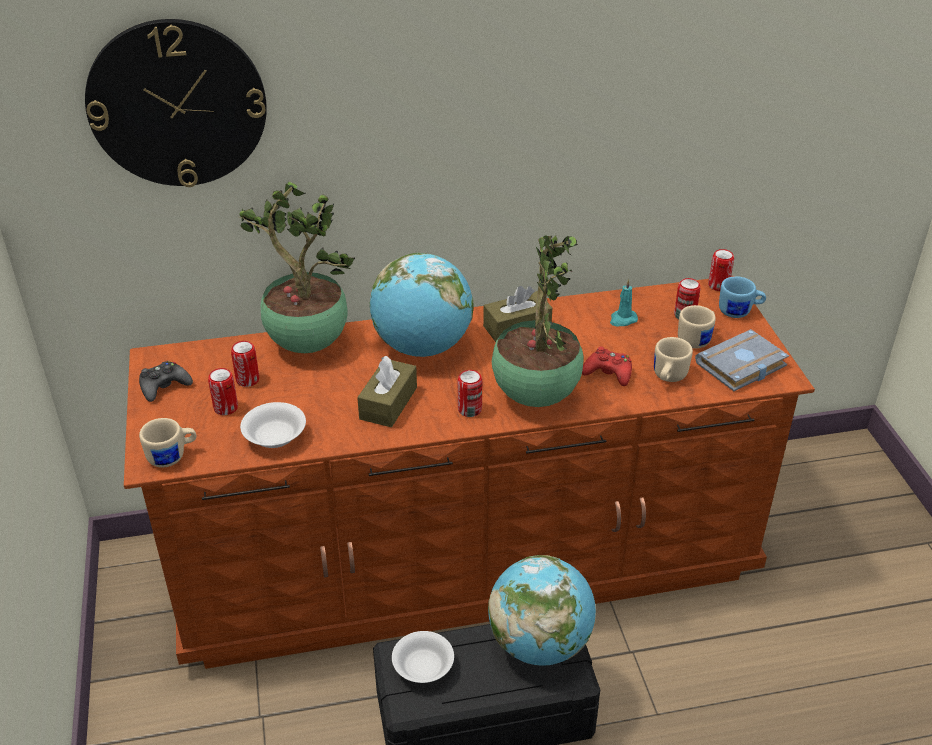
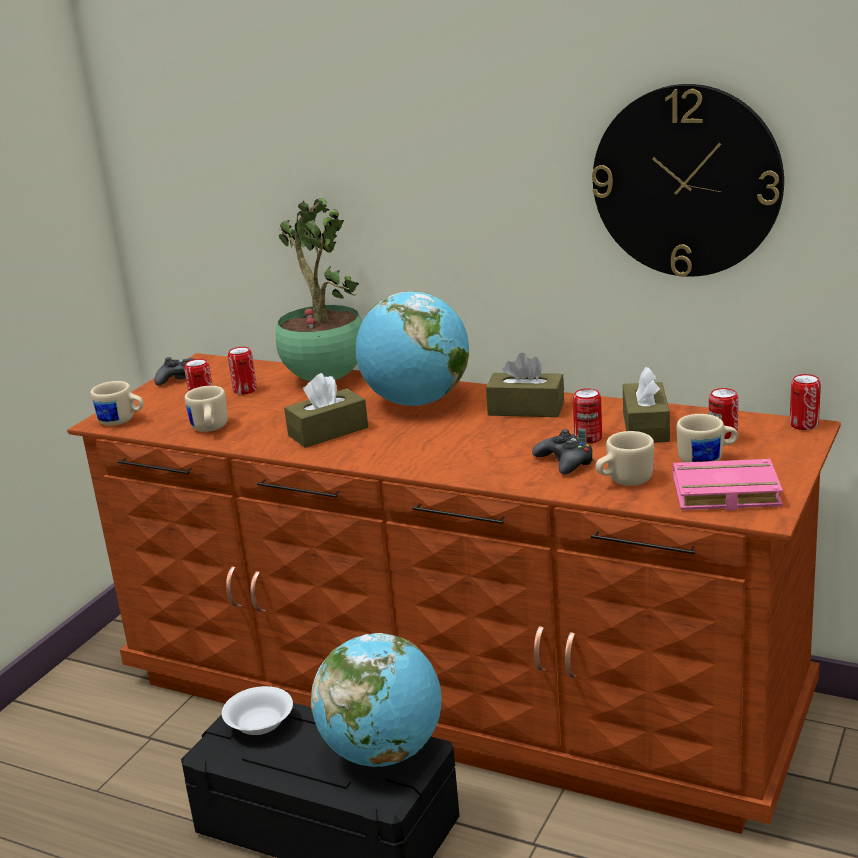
camera: 40 degrees right, 15 degrees down
(177, 104) = (236, 106): wall clock -> wall clock (686, 181)
(276, 436) = (209, 429): white bowl -> beige mug
(469, 410) = (389, 454): can -> can (588, 438)
(535, 394) = (466, 459): potted plant -> none
(608, 373) = (565, 462): red game controller -> black game controller
(622, 320) = (645, 427): turquoise candle -> brown tissue box
(739, 312) = (796, 451): blue mug -> none
(741, 367) = (724, 494): grey book -> pink book

